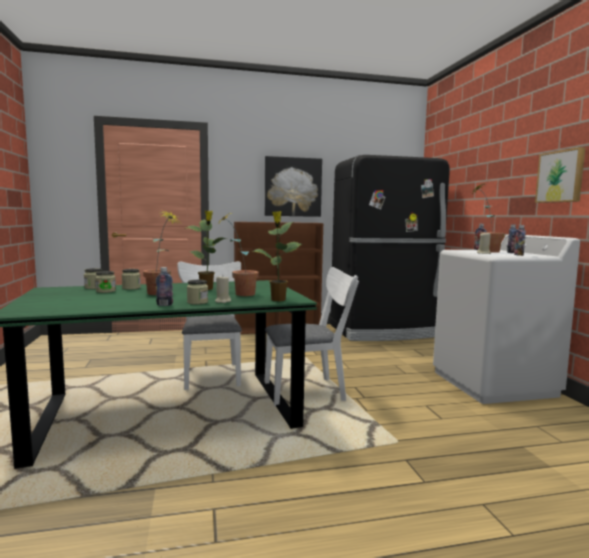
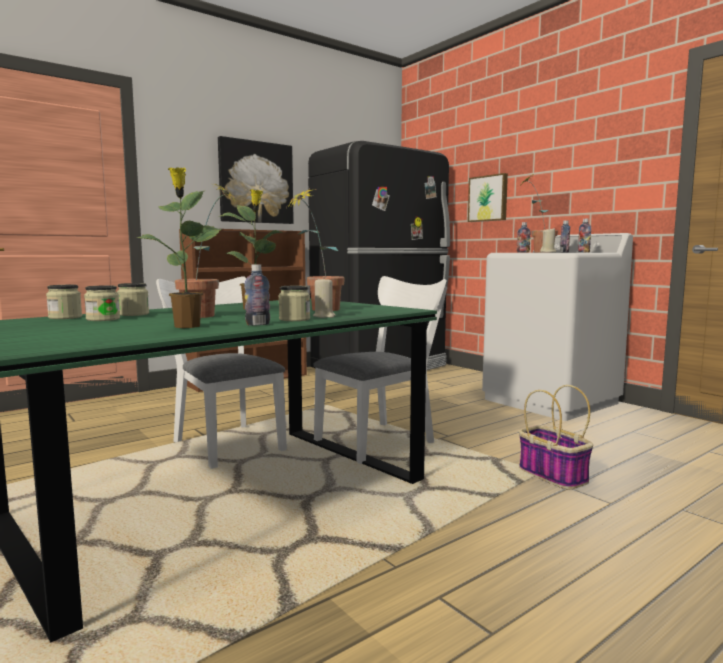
camera: 25 degrees left, 0 degrees up
(278, 300) = (386, 311): potted plant -> potted plant (187, 326)
(405, 446) = (551, 475): none -> basket
(561, 177) = (601, 170): picture -> picture (488, 198)

